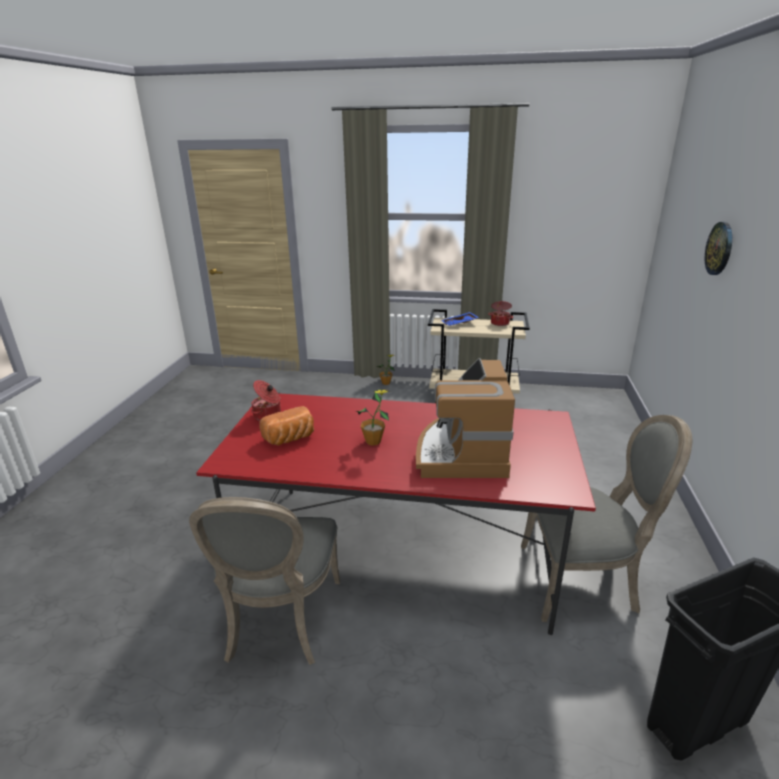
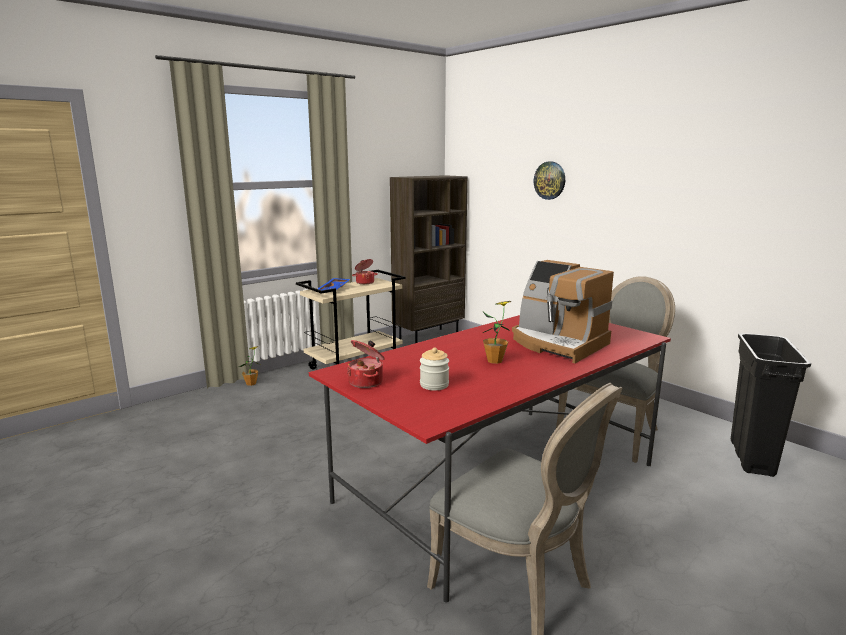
camera: 50 degrees left, 10 degrees down
(290, 439) = (434, 385): bread -> jar
(586, 395) = (428, 337): none -> brown bookcase

